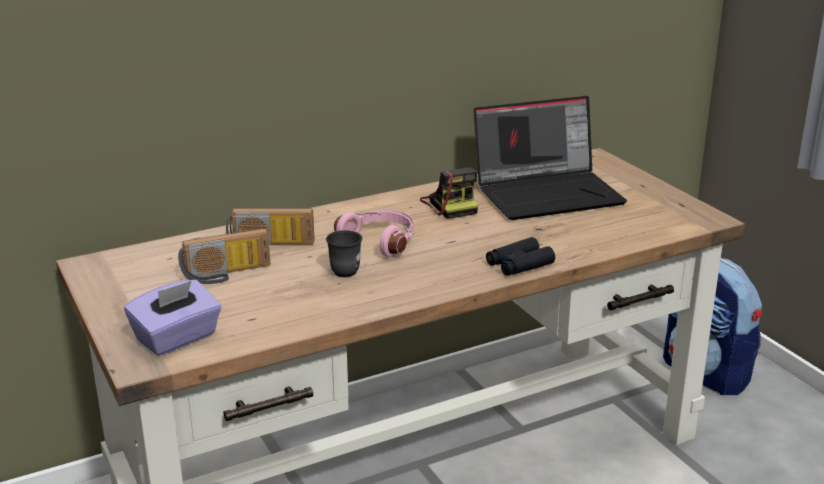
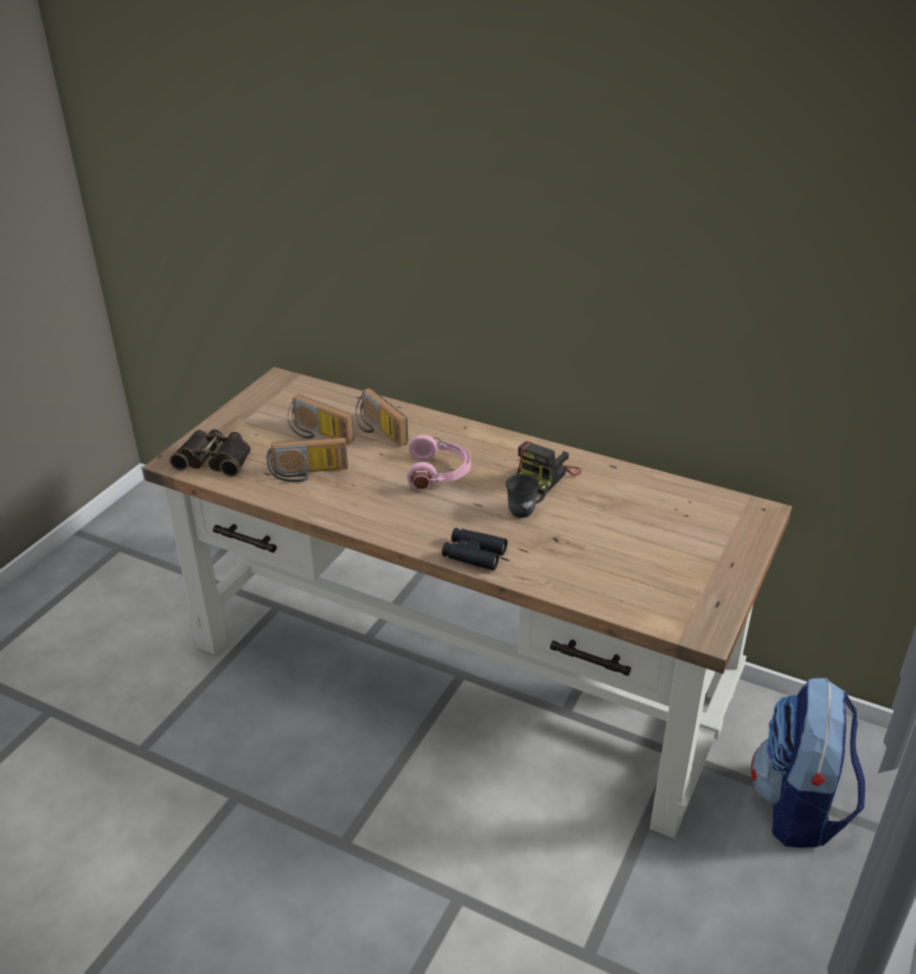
camera: 55 degrees right, 10 degrees up
(177, 338) = (216, 459): purple tissue box -> binoculars
(287, 298) = (308, 474): none -> radio
(347, 269) = (378, 478): grey mug -> grey mug (527, 510)
(548, 193) = (638, 516): laptop -> none

